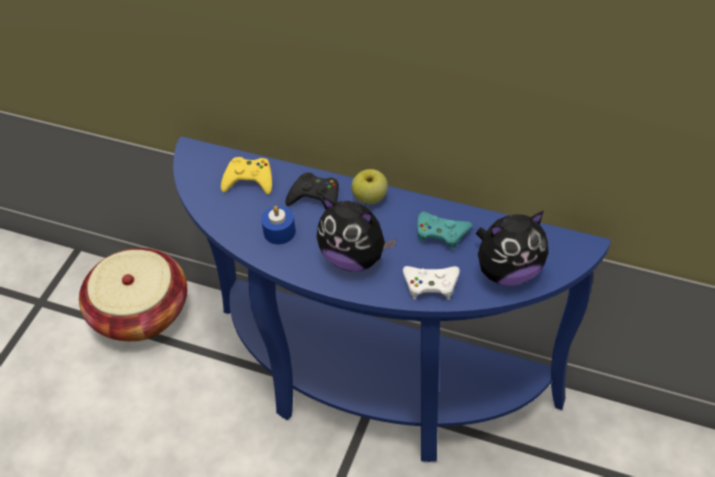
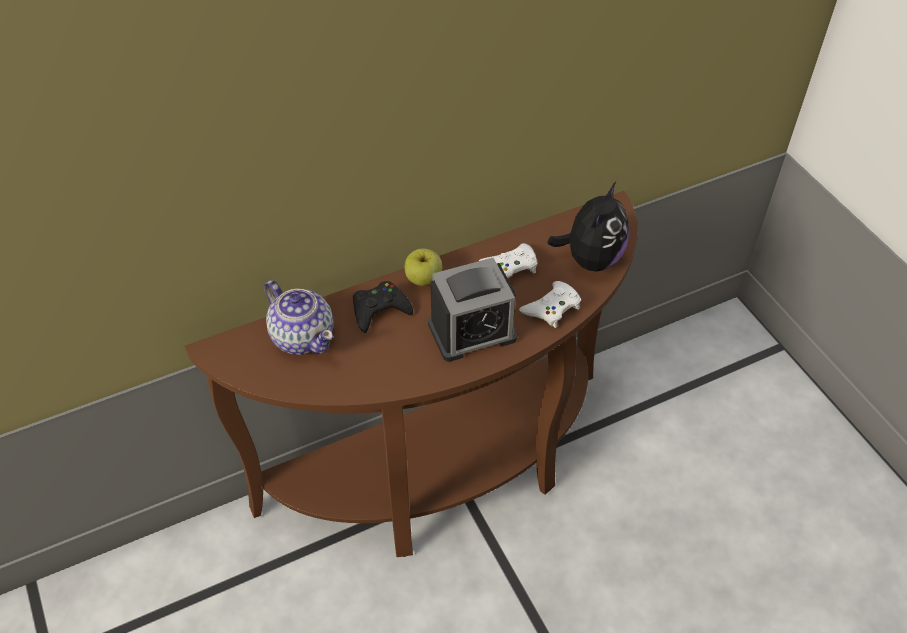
camera: 50 degrees left, 0 degrees up
(140, 312) = (171, 582): basket -> none
(249, 180) = (303, 336): yellow game controller -> teapot
(279, 232) = (386, 357): blue candle -> none
(354, 258) = (472, 331): plush toy -> alarm clock
(372, 389) = (449, 474): blue console table -> brown console table
(441, 233) = (510, 267): turquoise game controller -> white game controller

